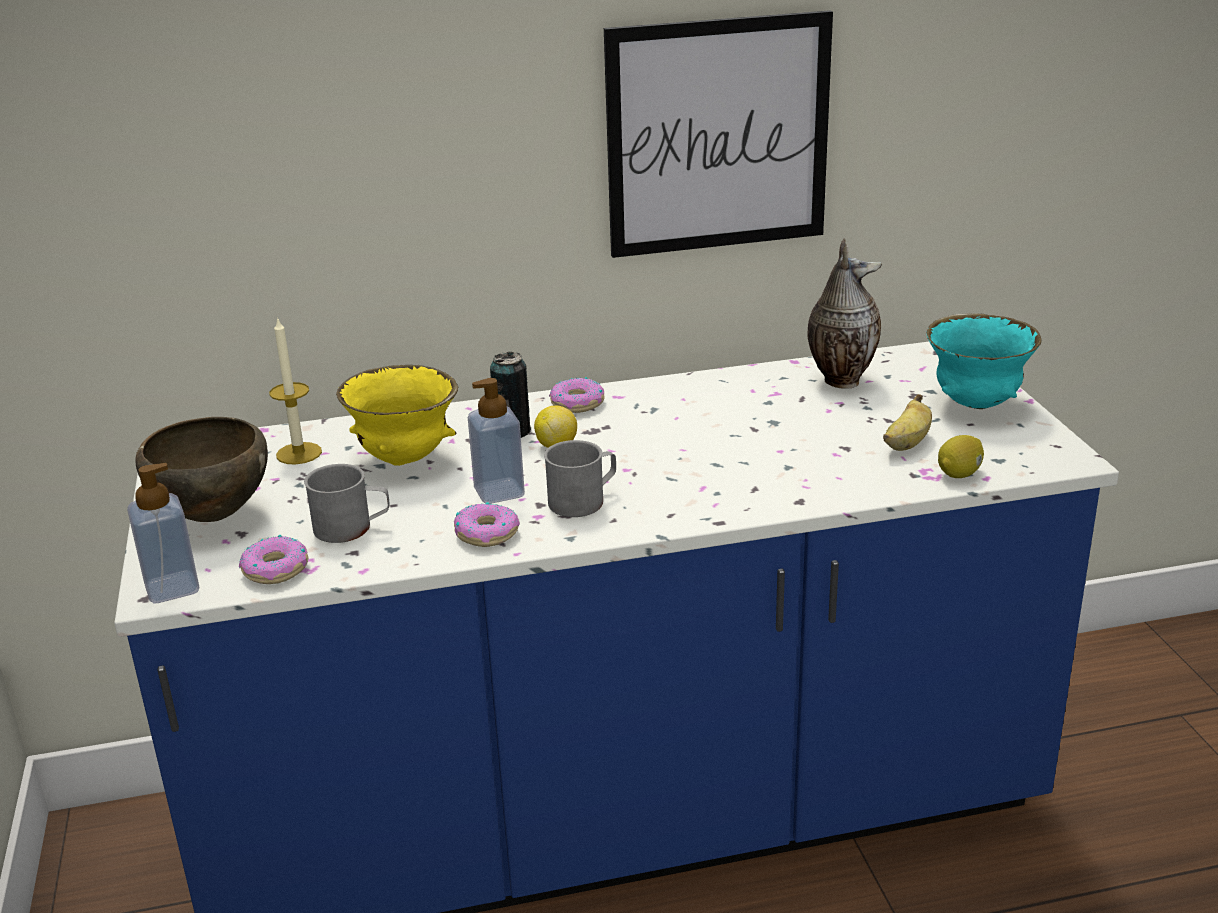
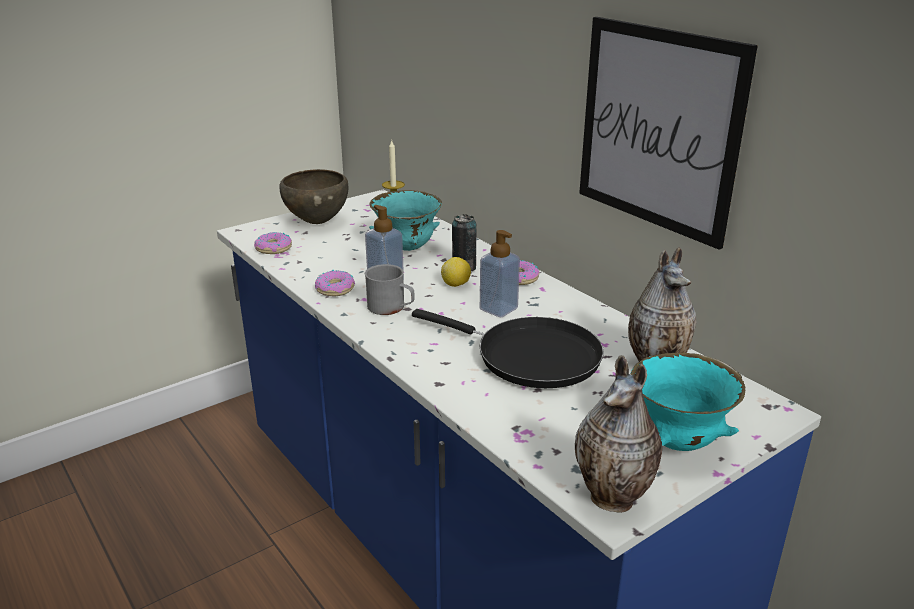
camera: 65 degrees right, 0 degrees up
(172, 588) = (248, 232): soap dispenser -> soap dispenser (498, 309)
(352, 528) = (323, 255): grey mug -> none
(404, 459) = (406, 248): yellow bowl -> turquoise bowl
(776, 437) = (530, 357): none -> black frying pan
(907, 444) = (567, 416): banana -> none
(960, 474) = (533, 450): lemon -> none
(1052, 453) = (615, 499): none -> vase

